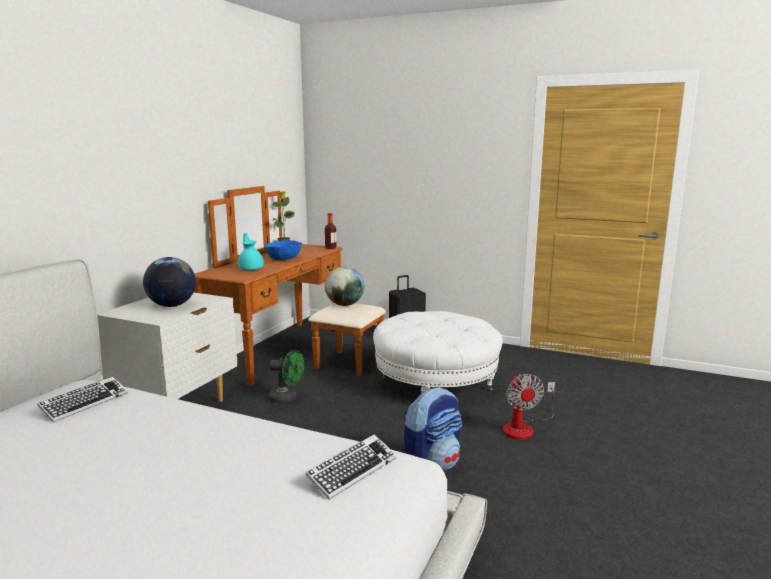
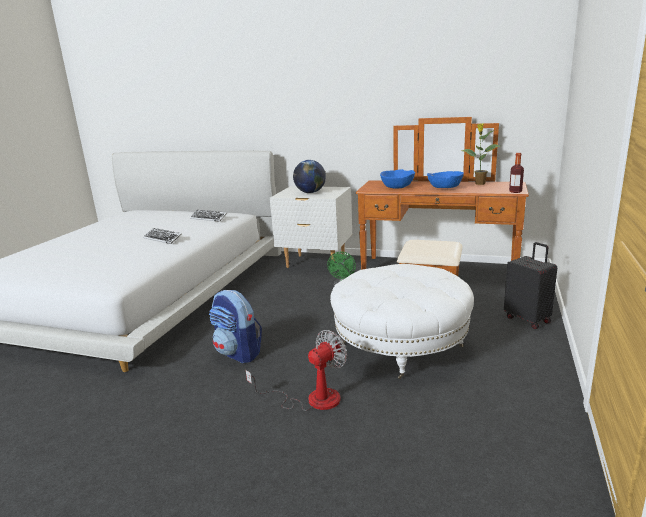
camera: 85 degrees right, 5 degrees up
(251, 269) = (397, 186): turquoise teapot -> blue bowl
(345, 305) = (438, 243): globe -> none
(352, 471) = (107, 272): keyboard -> keyboard (163, 239)
(523, 427) = (311, 399): fan -> fan turned 150 degrees clockwise

